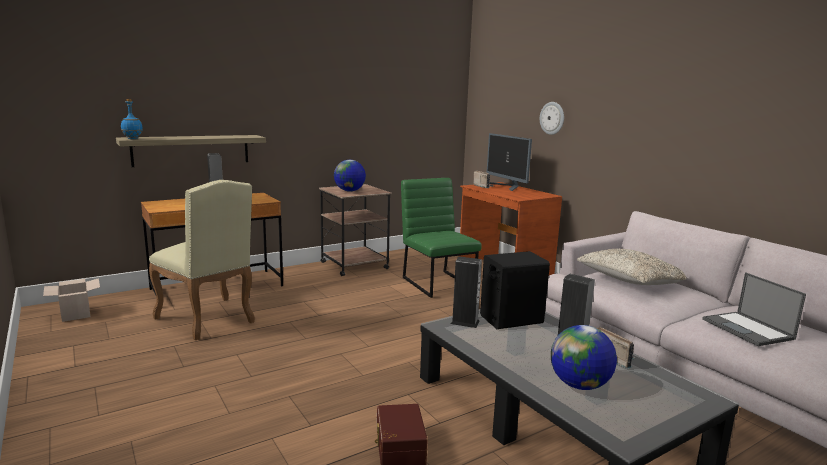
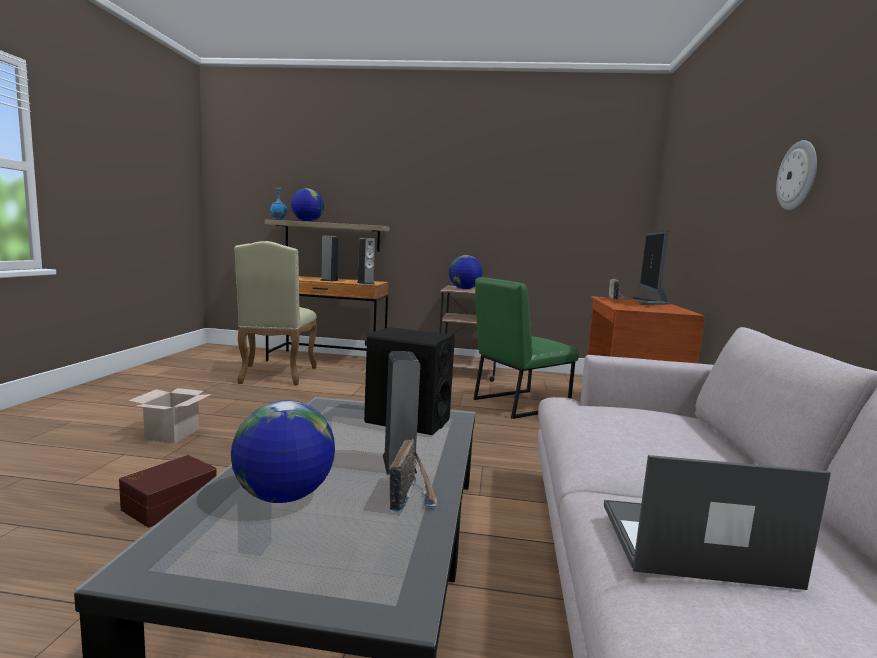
camera: 40 degrees right, 5 degrees down
(75, 314) = (219, 352): cardboard box -> cardboard box (172, 434)
(169, 138) = (307, 221): none -> globe
(437, 283) = (518, 404): green chair -> green chair turned 135 degrees counterclockwise
(465, 322) = (354, 408): speaker -> speaker (365, 283)
(552, 118) = (711, 203): wall clock -> wall clock (798, 175)
(630, 281) = (641, 425): beige pillow -> none
(748, 329) = (690, 543): laptop -> laptop turned 75 degrees clockwise

